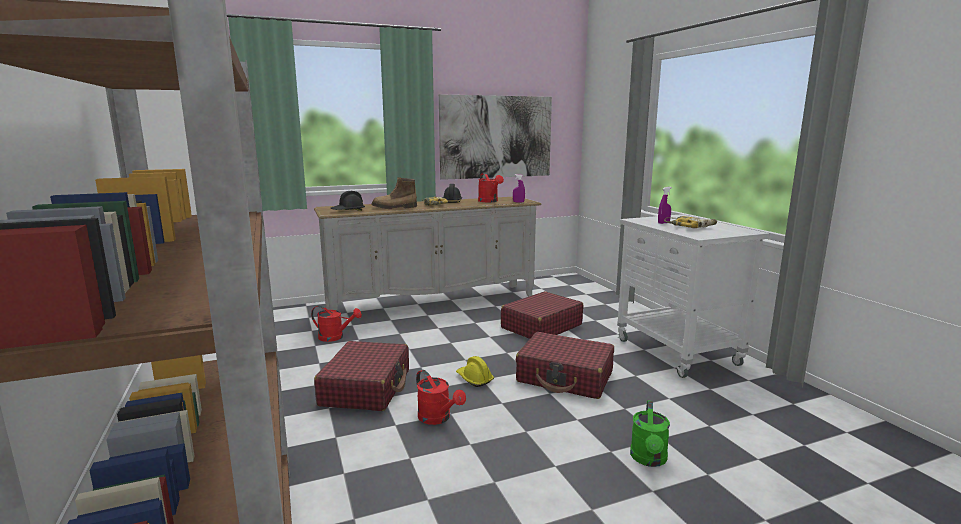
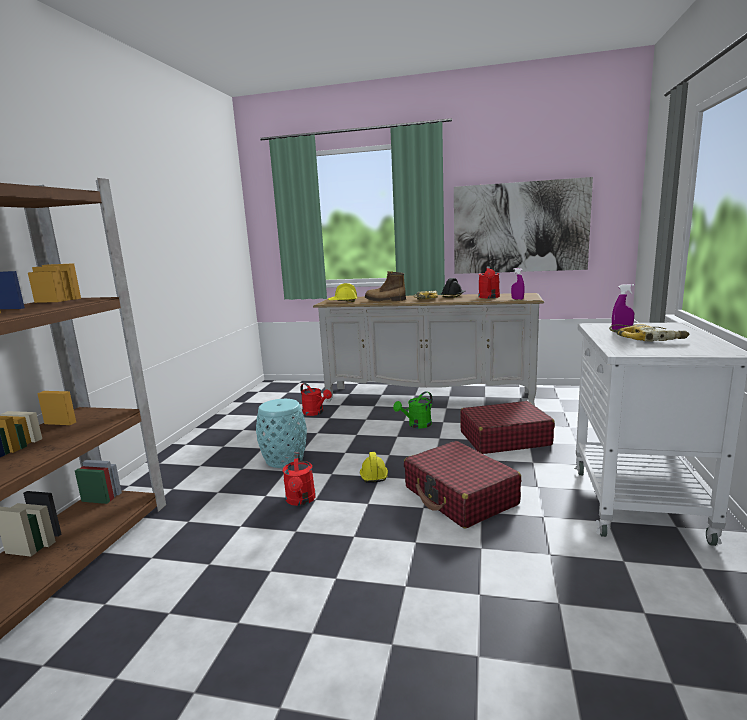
camera: 35 degrees right, 0 degrees up
(348, 211) = (343, 301): black hard hat -> yellow hard hat
(366, 388) = (284, 459): red suitcase -> turquoise stool
(649, 460) = (432, 611): green watering can -> green watering can (417, 425)

